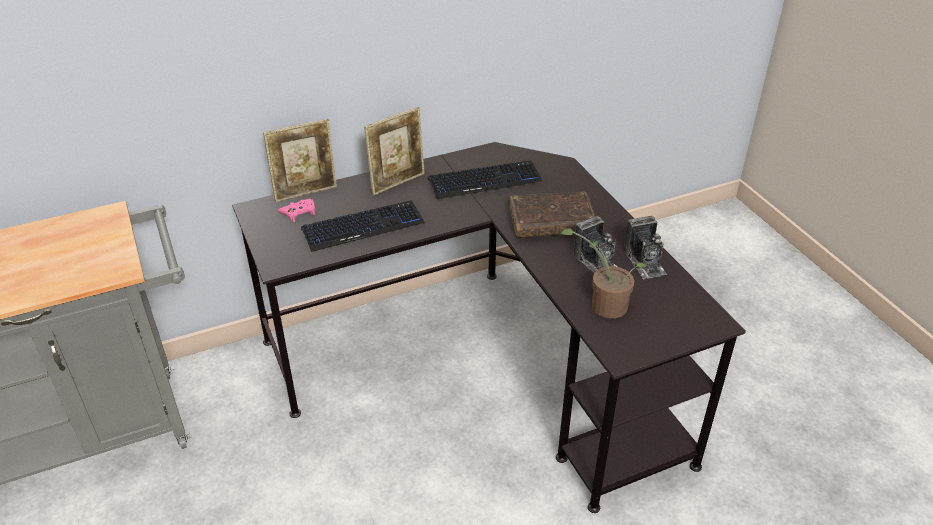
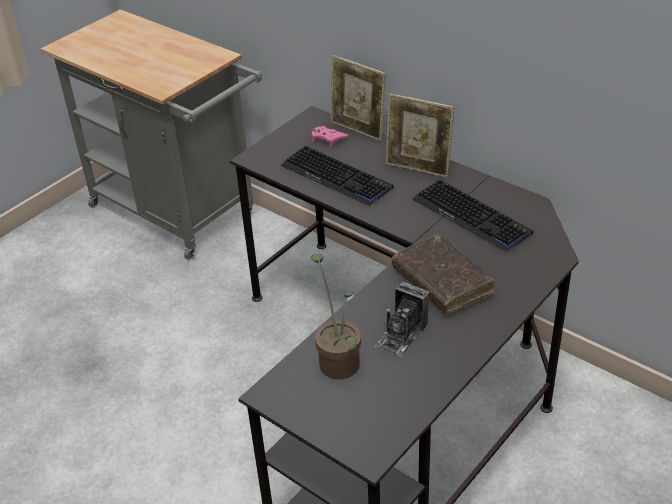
camera: 65 degrees right, 0 degrees up
(644, 262) = (431, 369): camera -> none

